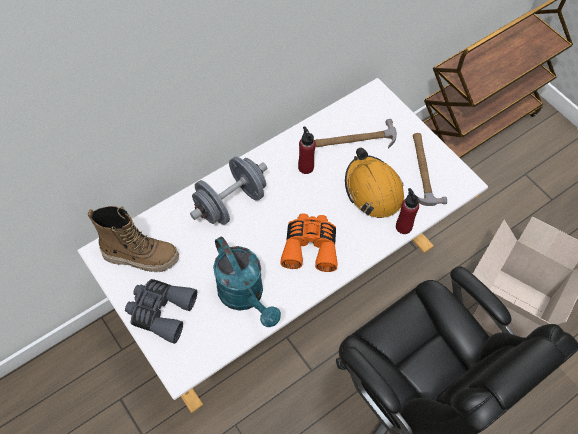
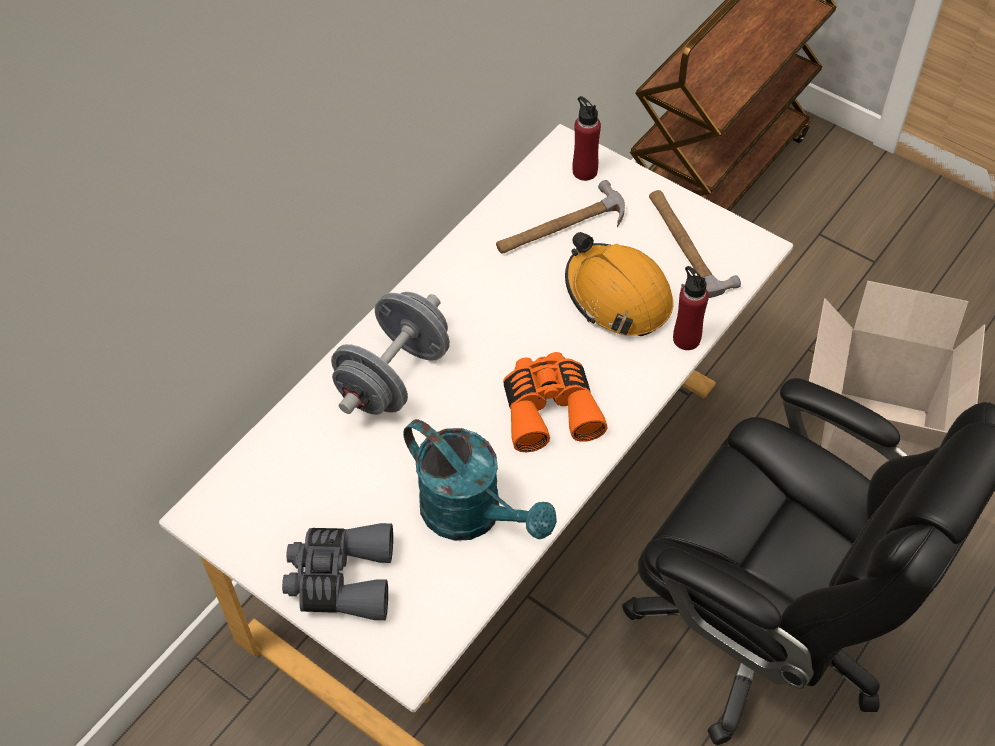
camera: 15 degrees left, 5 degrees down
(141, 256) = (274, 501): boot -> none
(306, 167) = (496, 289): red bottle -> red bottle (584, 171)

